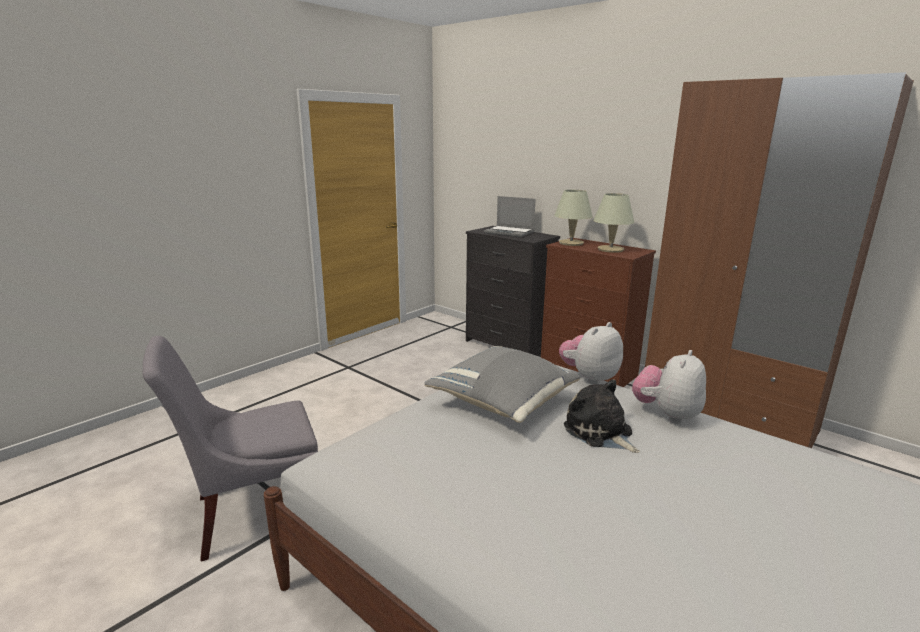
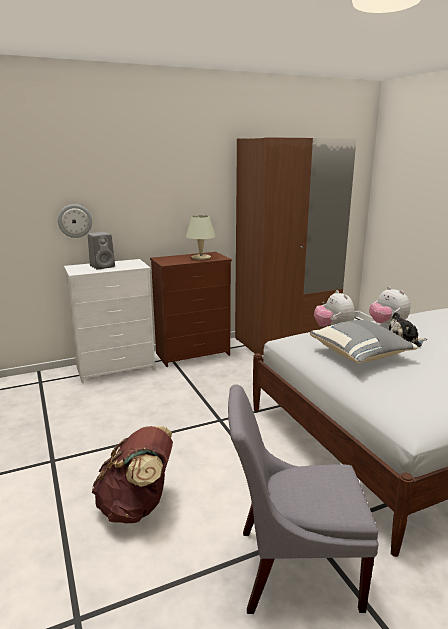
camera: 65 degrees left, 0 degrees up
(251, 512) = (291, 568): grey chair -> grey chair turned 90 degrees clockwise
(308, 416) = (137, 506): none -> brown backpack
(507, 345) = (116, 368): black dresser -> white dresser
(510, 232) = (103, 266): laptop -> grey speaker
(511, 182) = (75, 221): none -> wall clock
(571, 243) = (168, 261): beige table lamp -> none

